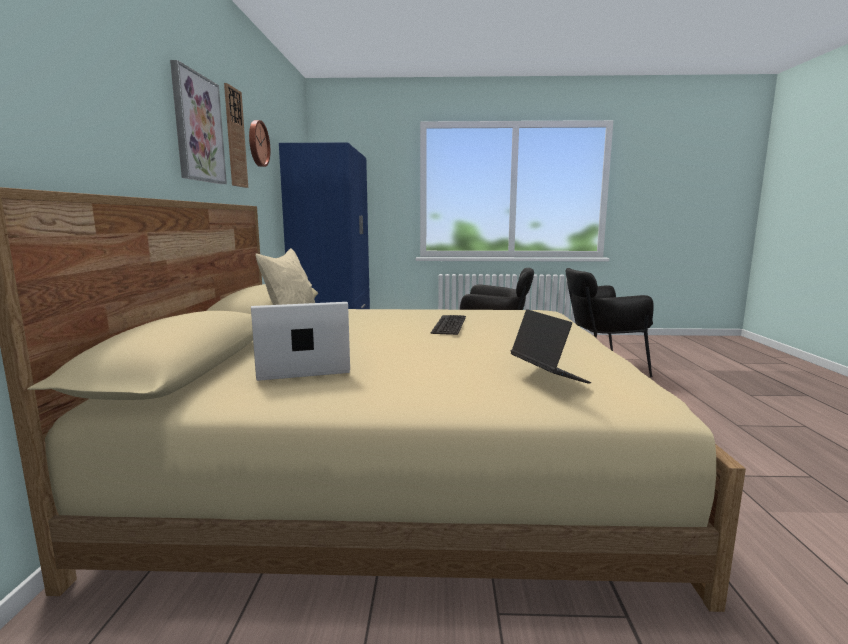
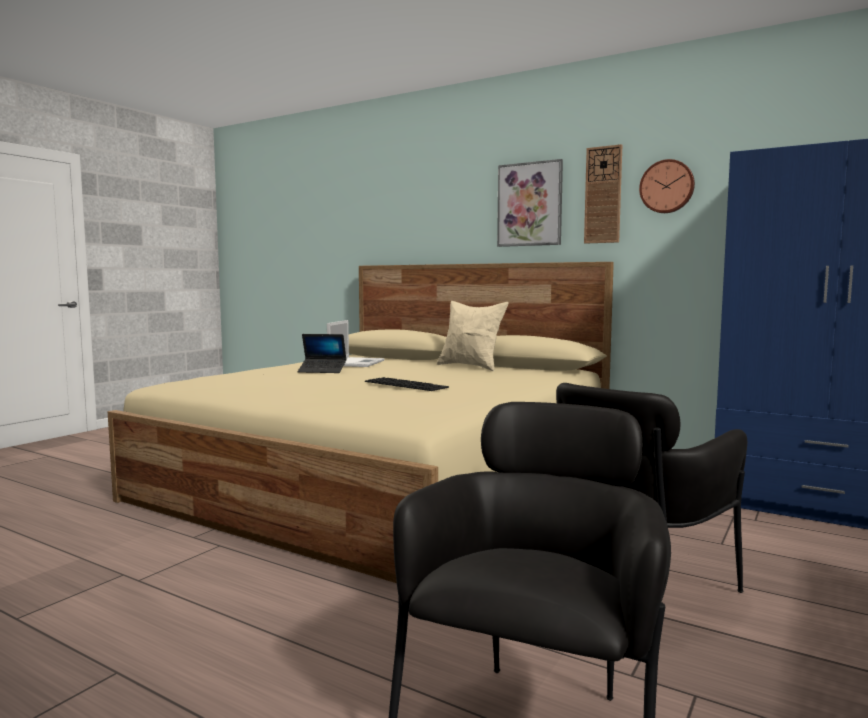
camera: 120 degrees right, 5 degrees down
(548, 375) = (227, 372): laptop -> laptop (322, 371)

